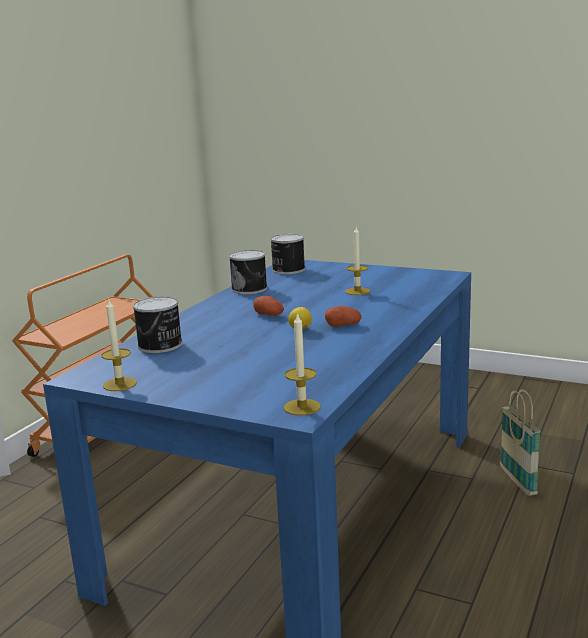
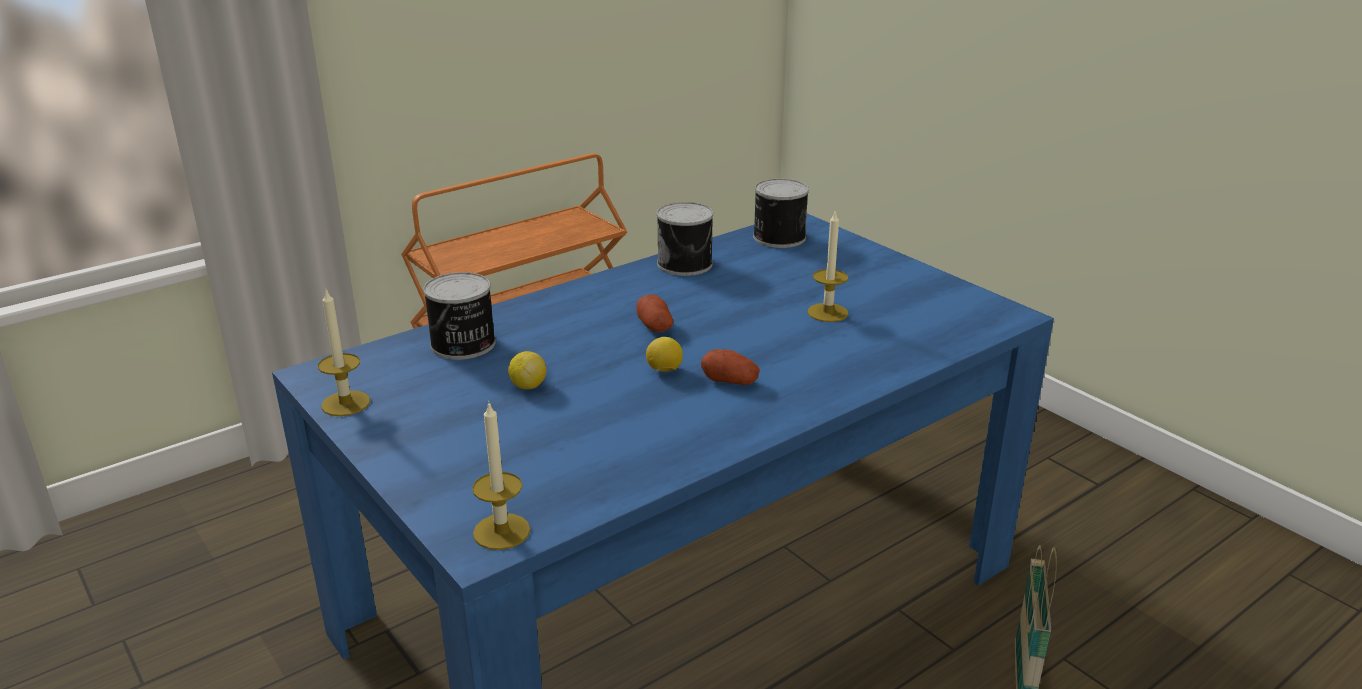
camera: 25 degrees right, 10 degrees up
(229, 352) = (528, 386): none -> lemon

